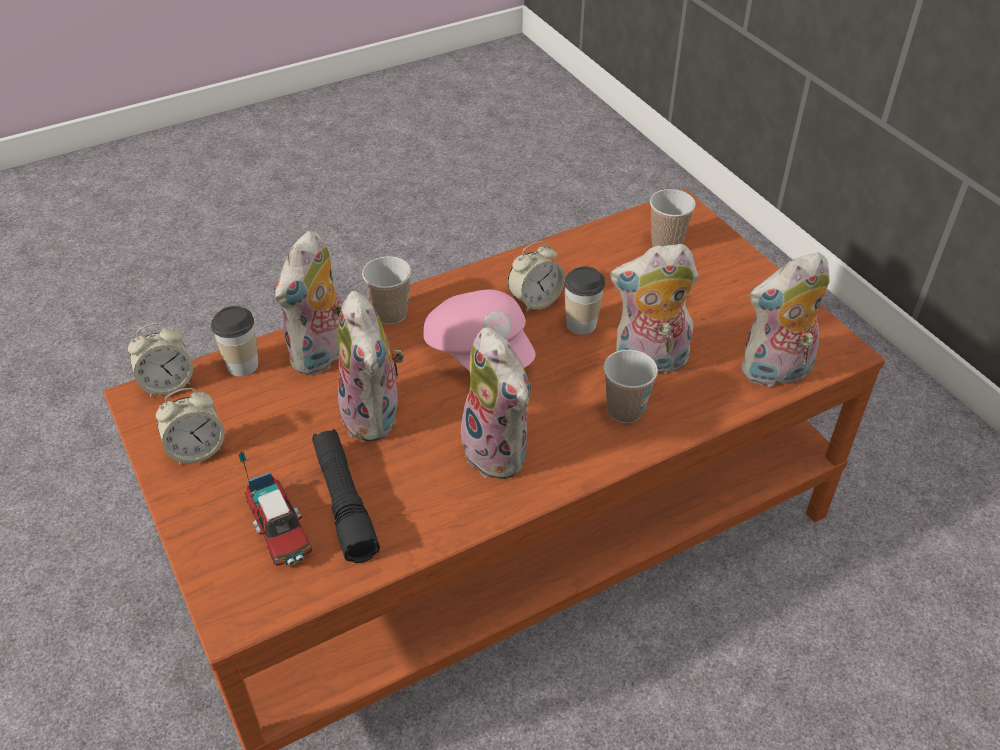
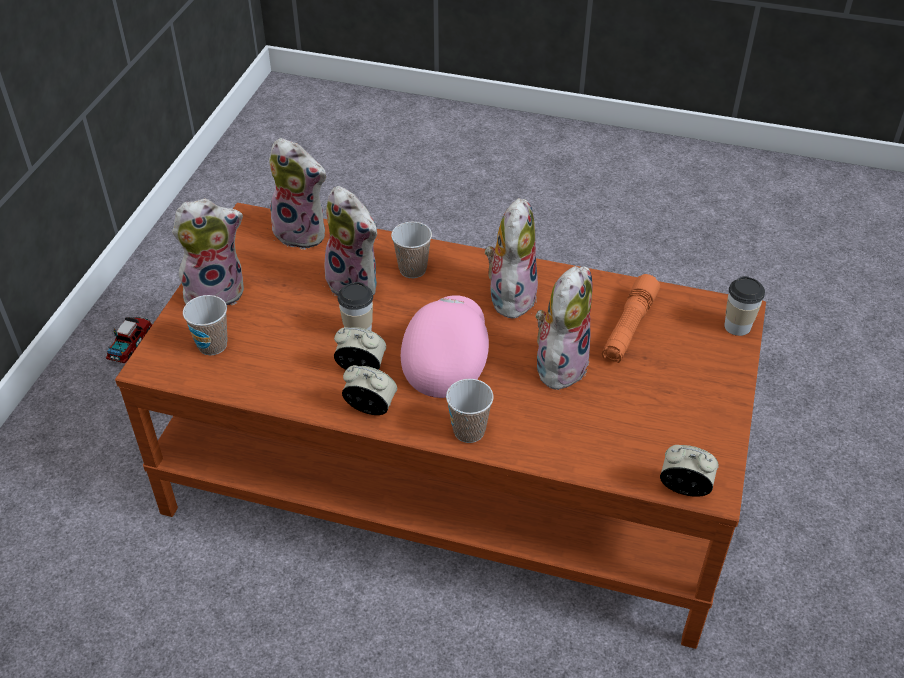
camera: 135 degrees left, 0 degrees up
(197, 450) = (697, 419): alarm clock -> alarm clock (370, 408)
(243, 365) = (616, 465): cup -> cup (737, 326)
(279, 530) = (680, 337): toy truck -> toy truck (131, 344)
(322, 355) = (552, 431): plush toy -> plush toy (216, 292)
(344, 502) = (629, 328): black flashlight -> orange flashlight

